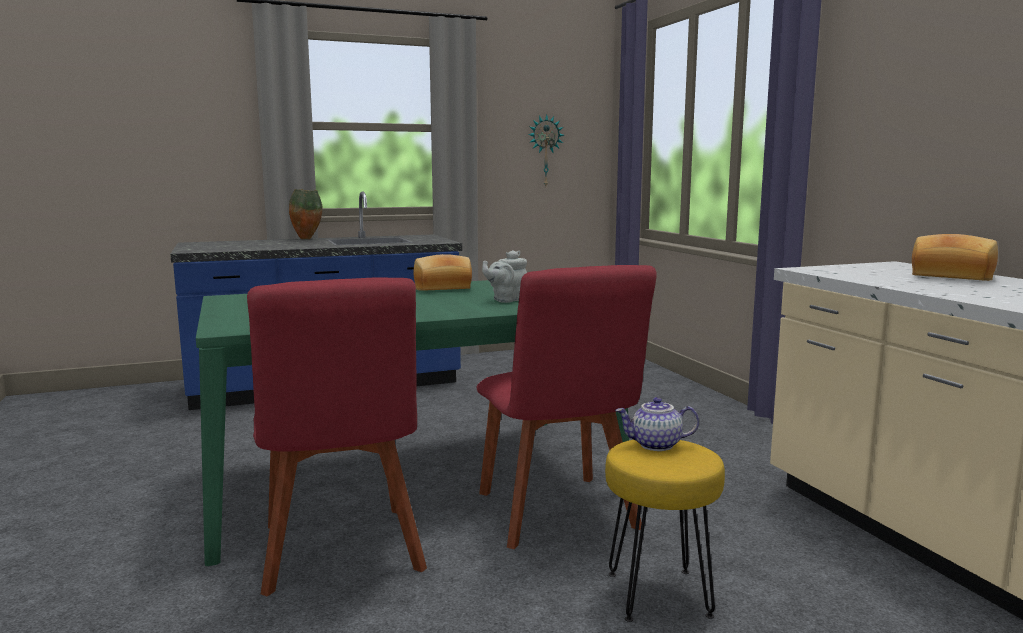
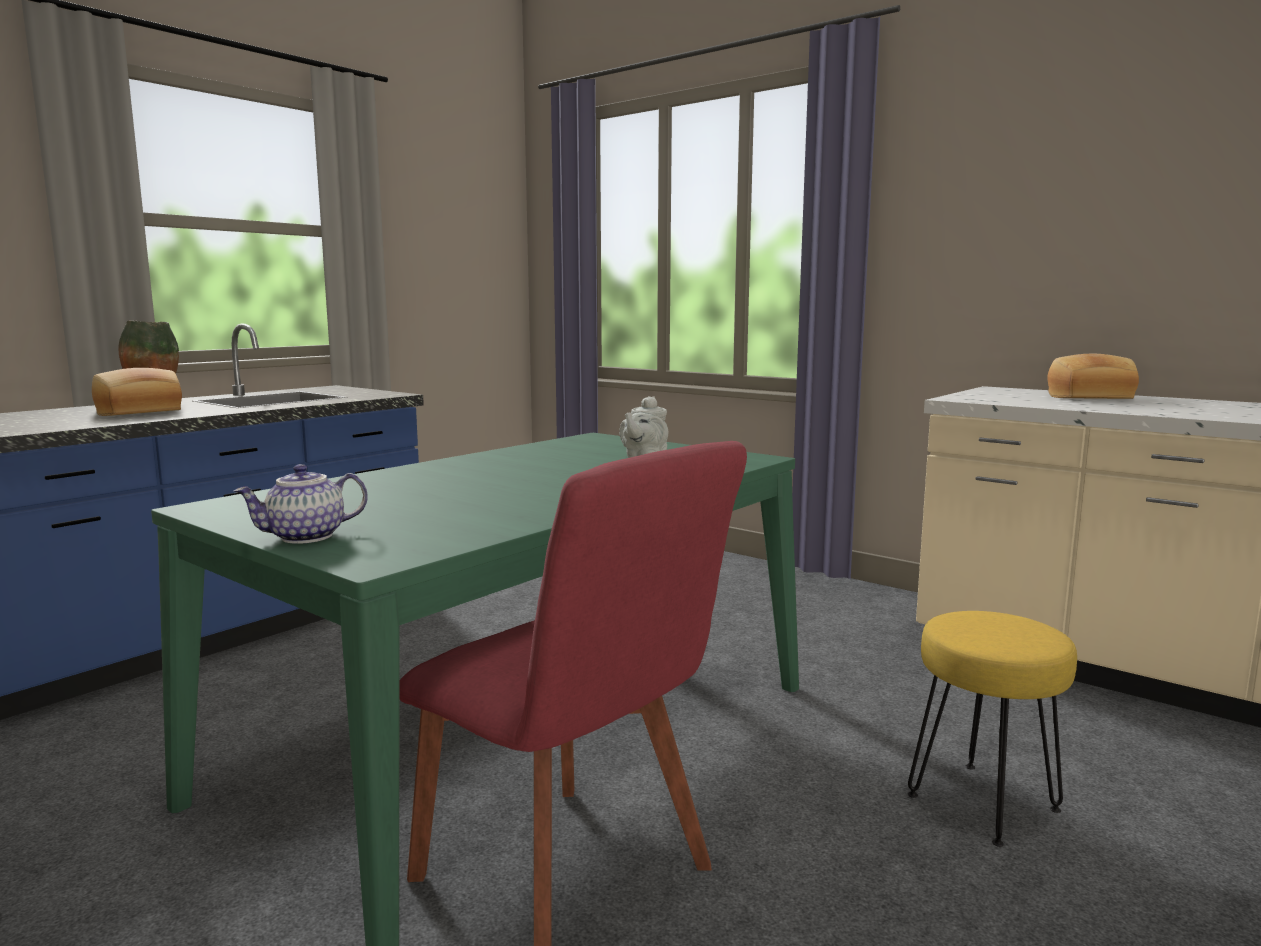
camera: 30 degrees left, 0 degrees up
(443, 288) = (515, 458): bread -> bread (140, 412)
(545, 151) = (457, 268): wall clock -> none
(558, 514) = (763, 738): red chair -> none
(655, 445) = (971, 622): teapot -> teapot (305, 537)

